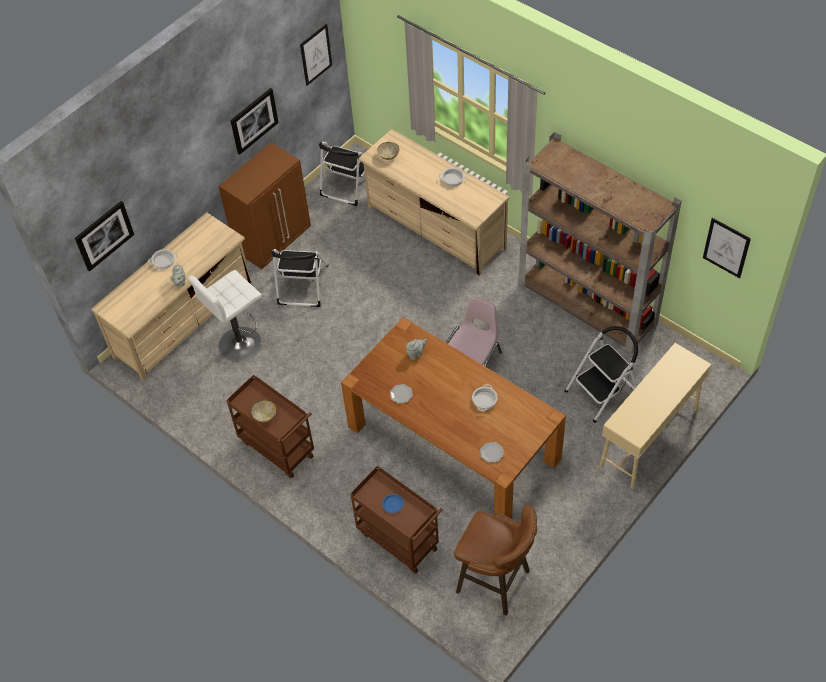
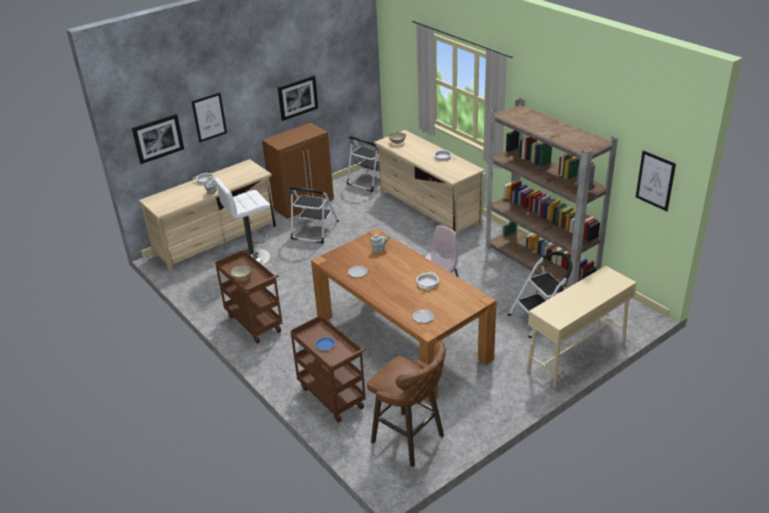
camera: 10 degrees right, 20 degrees down
(316, 54) = (354, 65): picture -> picture (209, 117)

